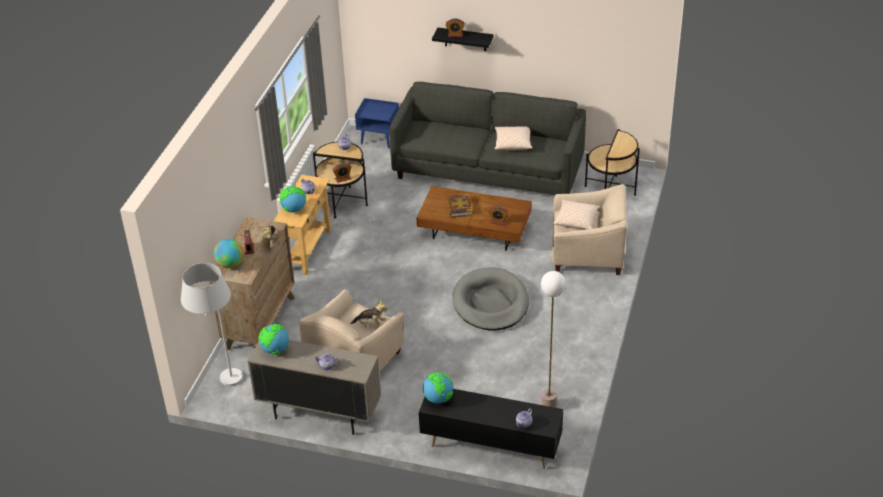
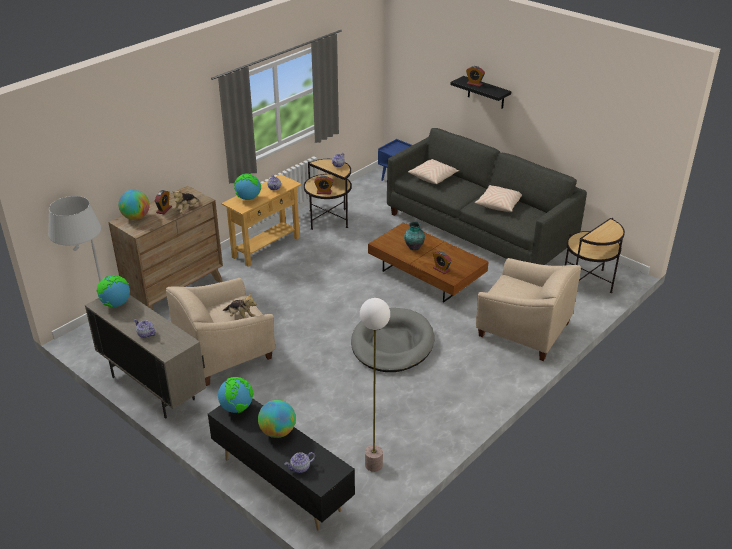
camera: 25 degrees right, 5 degrees down
(459, 208) = (413, 247): book -> vase
(485, 404) = (278, 432): none -> globe
(576, 220) = (515, 288): beige pillow -> beige pillow (433, 177)

